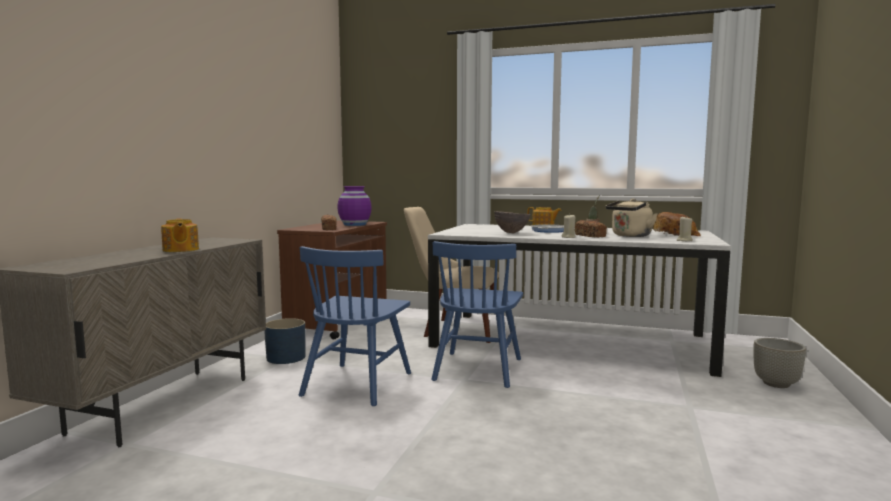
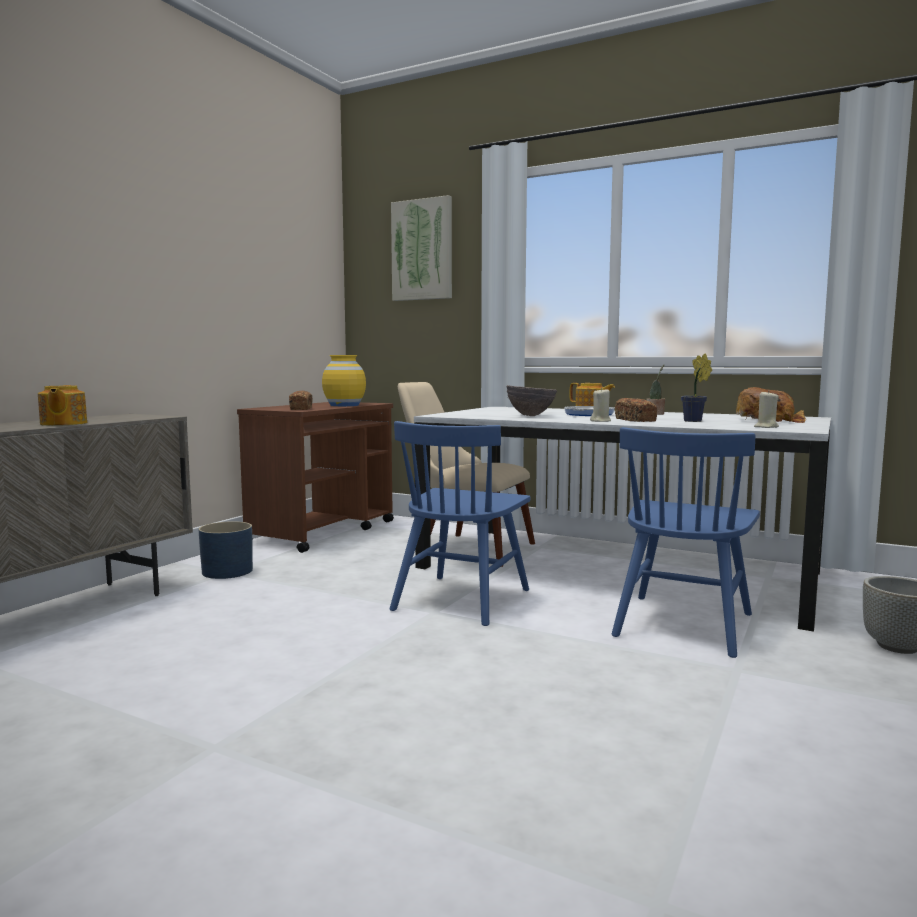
camera: 10 degrees right, 0 degrees up
(354, 224) = (344, 405): purple vase -> yellow vase
(357, 384) = (291, 608): blue chair -> blue chair (683, 624)
(407, 106) = (422, 250): none -> picture
(630, 236) = (694, 421): beige kettle -> potted plant

